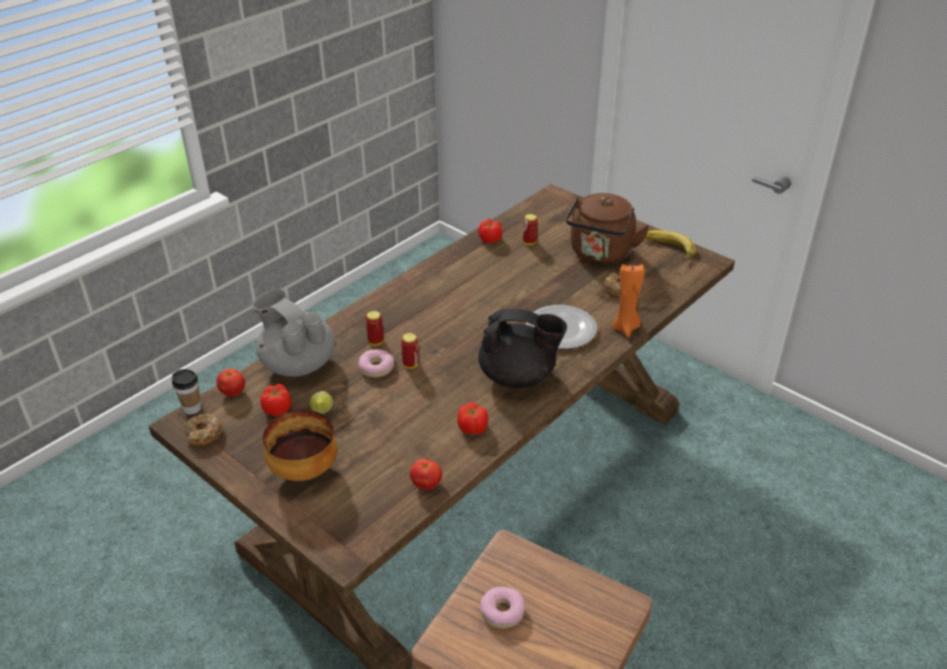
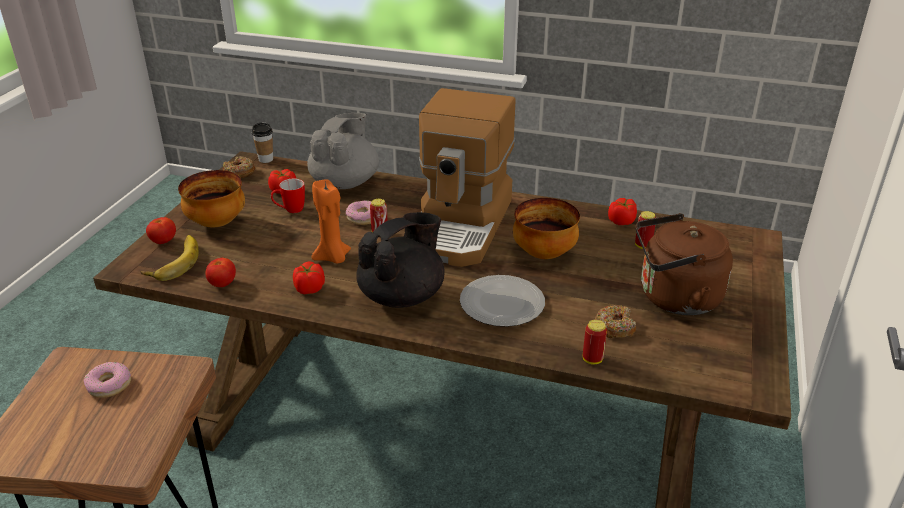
camera: 65 degrees right, 5 degrees down
(233, 392) = (293, 168): tomato -> tomato (163, 241)
(322, 412) = (290, 210): lemon -> mug
(376, 342) = (399, 207): can -> can (592, 359)
(436, 317) = (461, 226): none -> coffee machine
(508, 288) = (545, 254): none -> bowl
(518, 376) = (403, 296): black teapot -> black teapot turned 120 degrees counterclockwise
(626, 328) = (544, 349): orange candle -> orange candle (333, 258)
(667, 249) = (746, 348): banana -> banana (173, 262)

